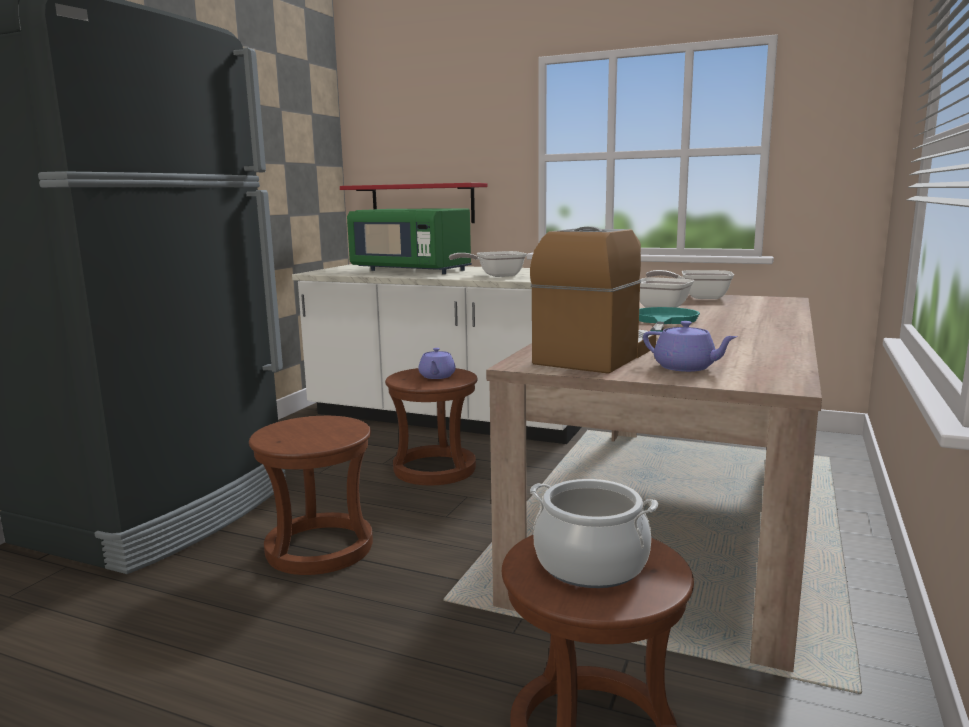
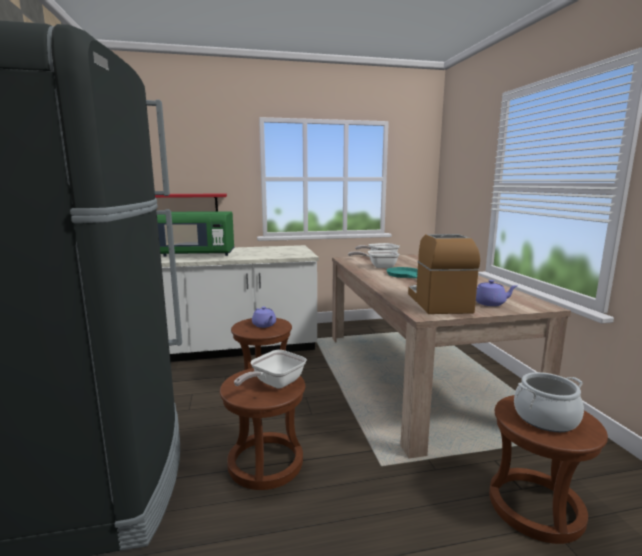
camera: 35 degrees left, 0 degrees up
(495, 276) = (264, 254): frying pan -> frying pan (274, 384)

